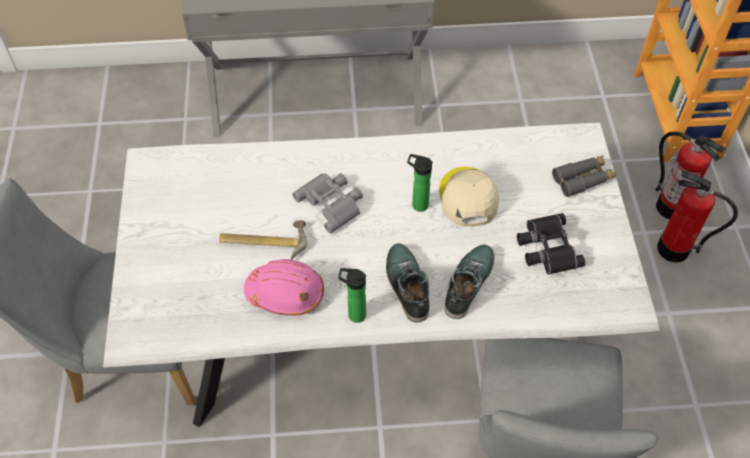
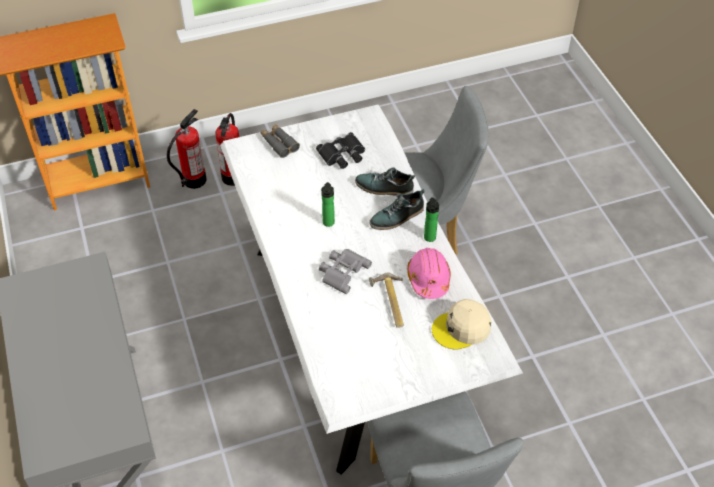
camera: 105 degrees left, 5 degrees down
(467, 198) = (314, 198): beige cap -> beige cap (462, 328)

